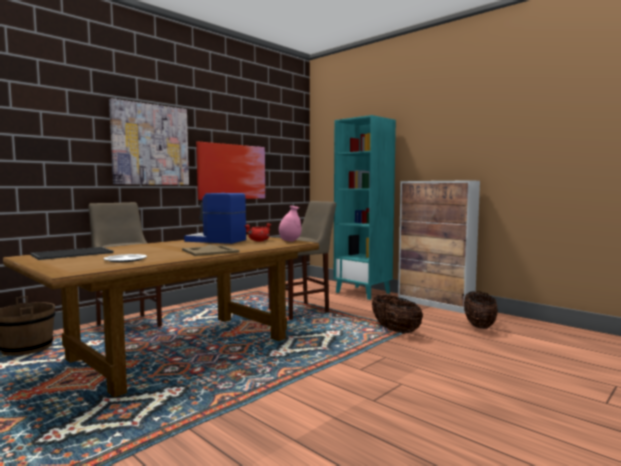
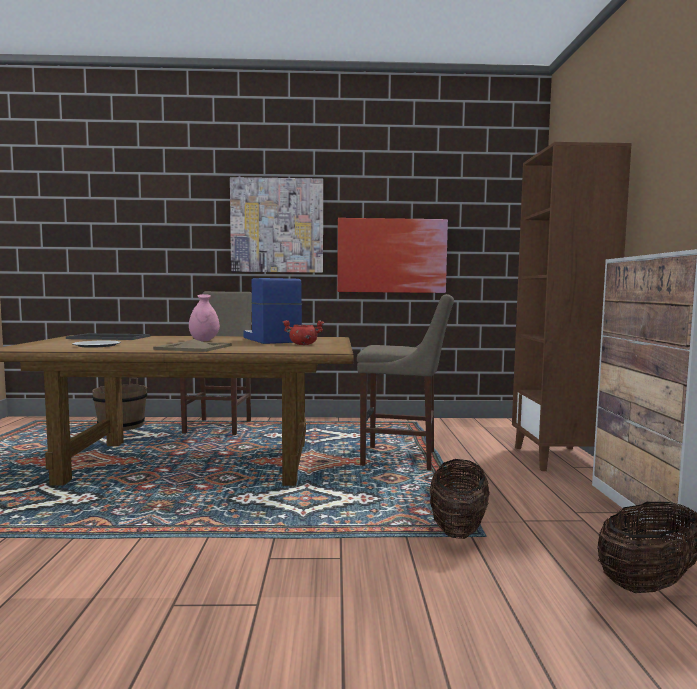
camera: 45 degrees right, 0 degrees up
(290, 241) = (334, 348): pink vase -> pink vase (204, 340)
(363, 292) = (558, 458): turquoise bookcase -> brown bookcase

